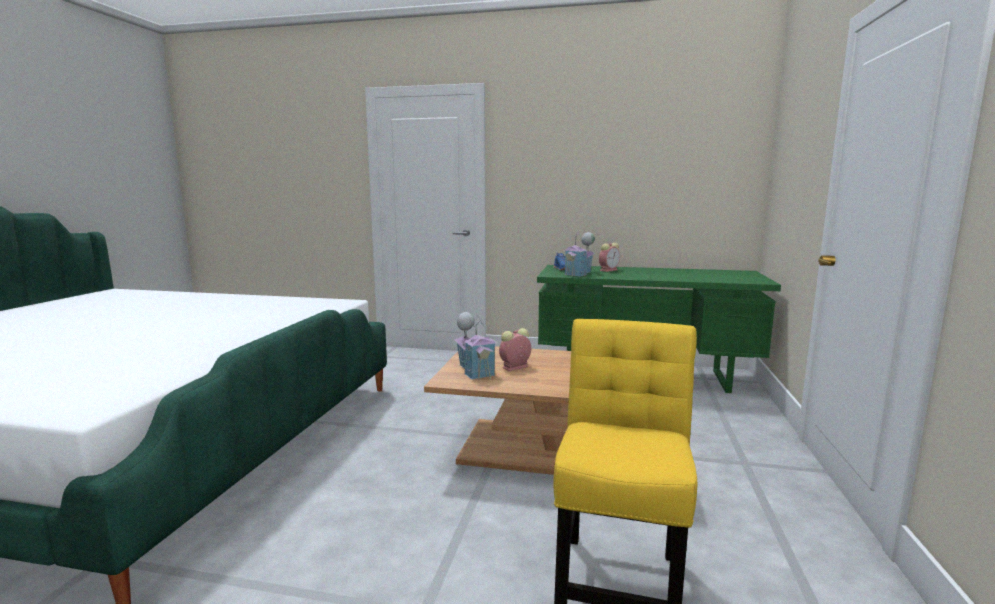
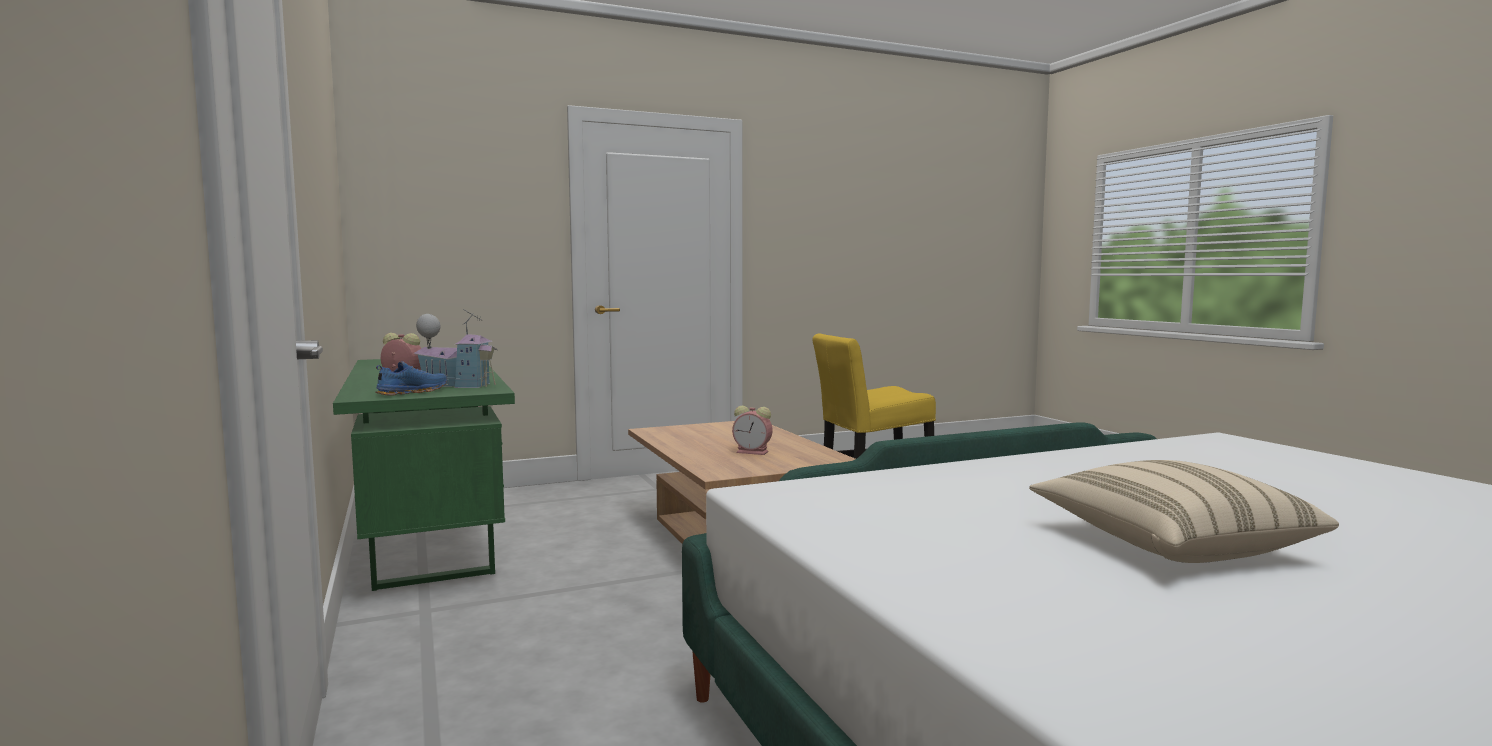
camera: 125 degrees left, 5 degrees down
(174, 319) = (1169, 544): none -> beige pillow
(475, 371) = (793, 459): toy house -> none

